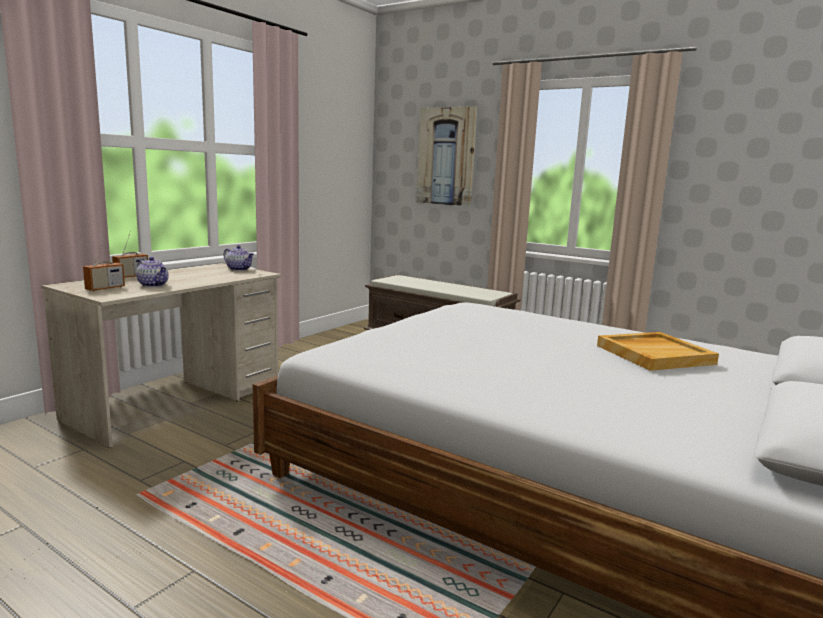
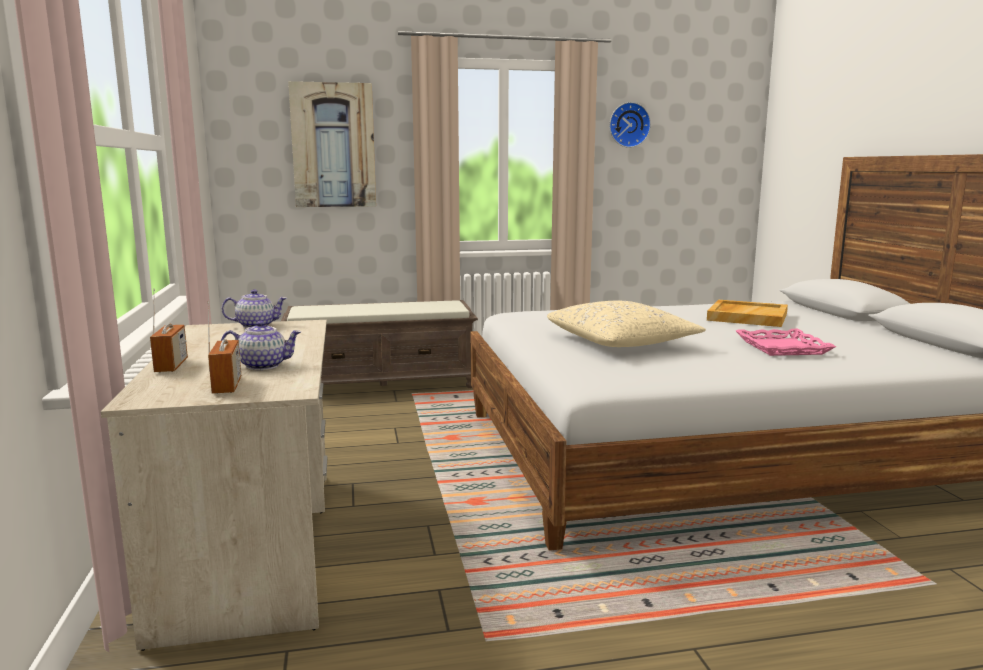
camera: 45 degrees left, 0 degrees up
(451, 339) = (622, 342): none -> beige pillow
(567, 383) = (783, 348): none -> pink tray
(720, 138) = (628, 125): none -> wall clock

